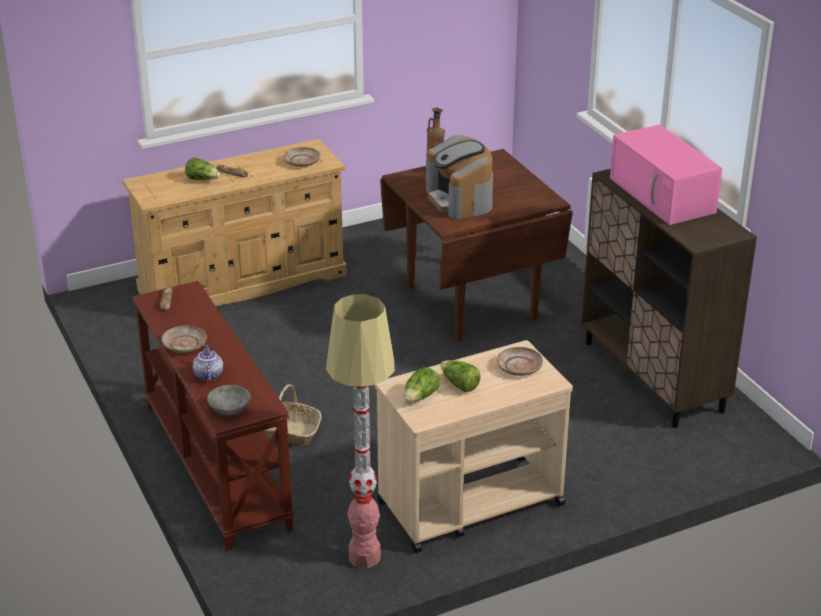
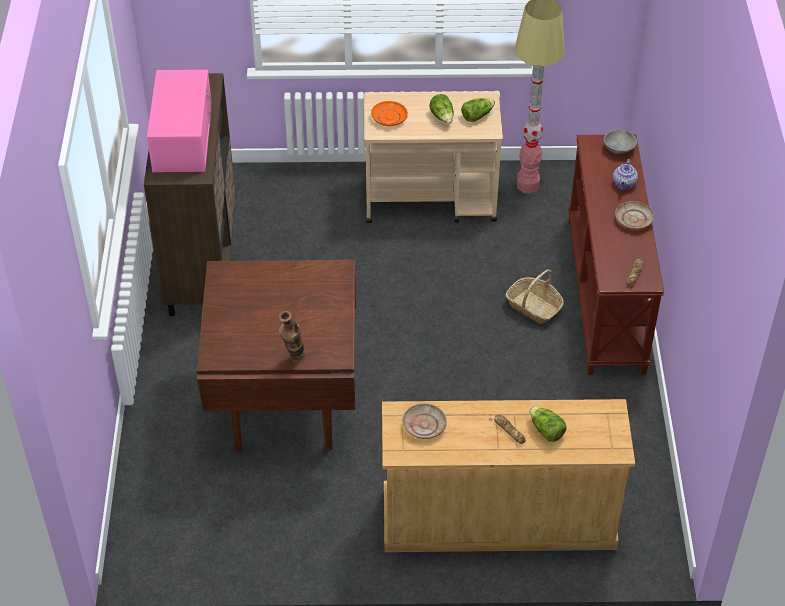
camera: 155 degrees left, 15 degrees up
(460, 199) = (302, 302): coffee machine -> none
(519, 367) = (389, 118): beige plate -> orange plate

